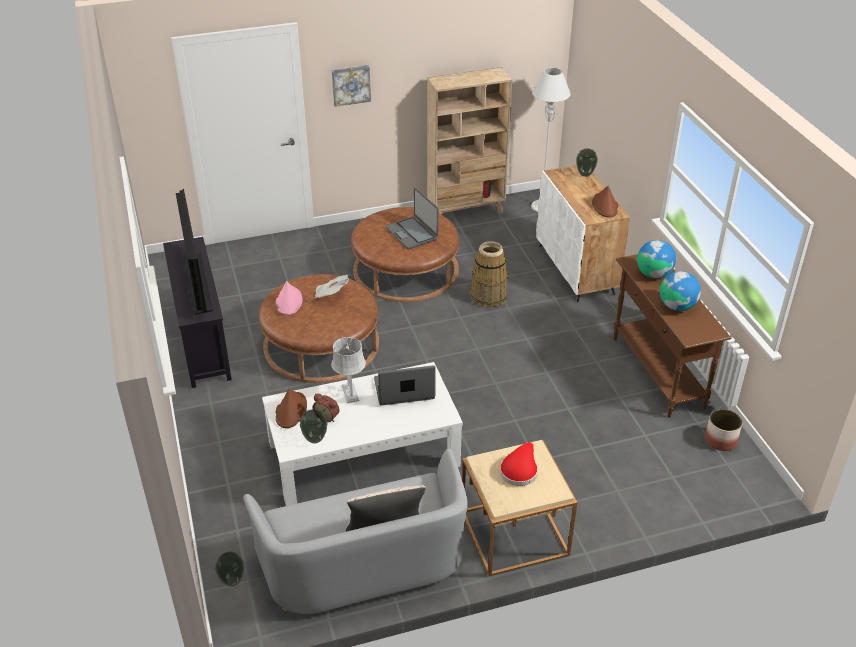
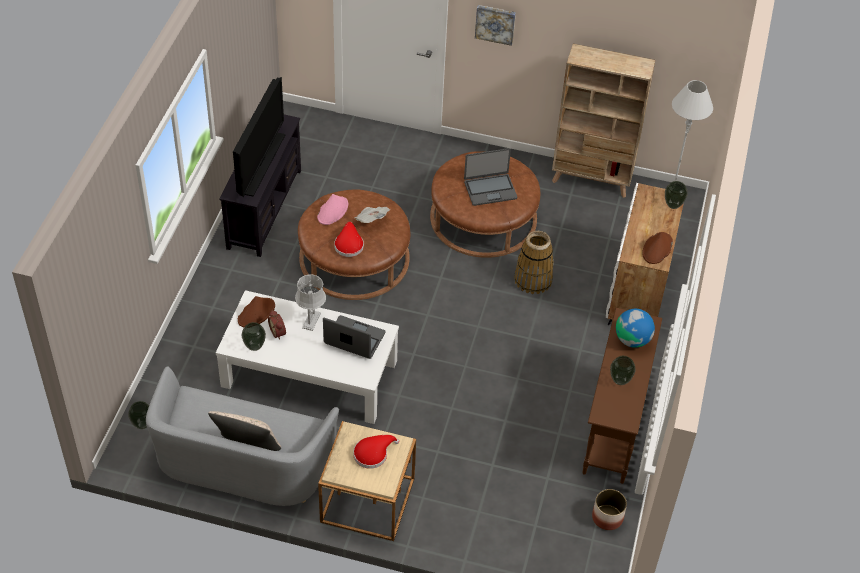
camera: 30 degrees right, 10 degrees up
(327, 320) = (349, 244): none -> red hat
(412, 233) = (490, 189): laptop -> laptop turned 105 degrees counterclockwise
(677, 306) = (620, 380): globe -> vase

